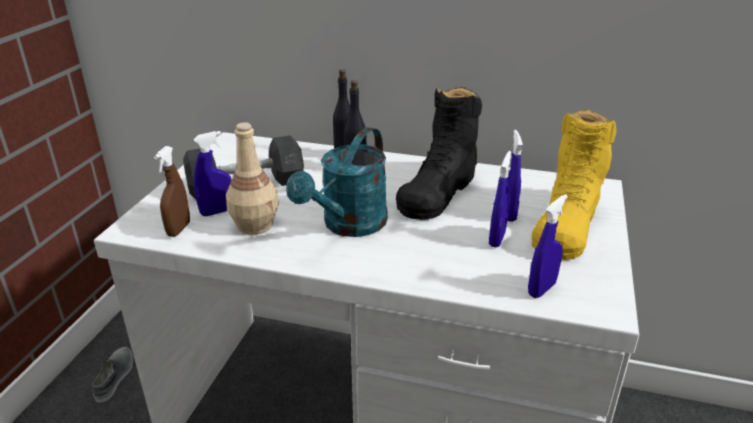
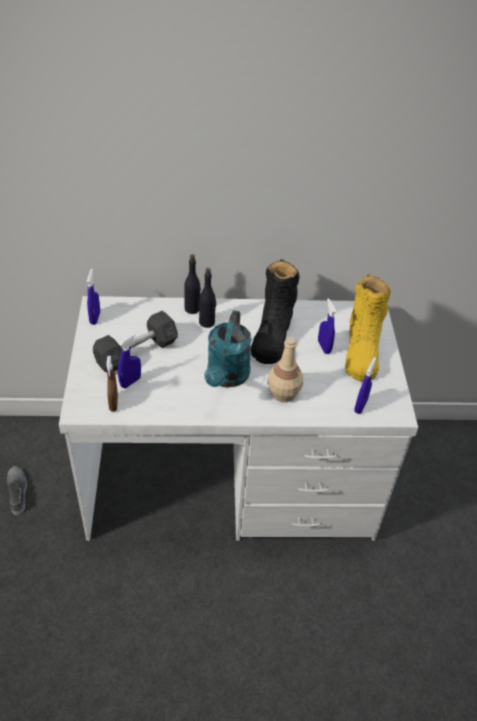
camera: 20 degrees left, 15 degrees up
(255, 225) = (164, 388): beige bottle -> beige bottle (283, 393)
(497, 239) = (323, 371): blue spray bottle -> blue spray bottle (95, 318)

